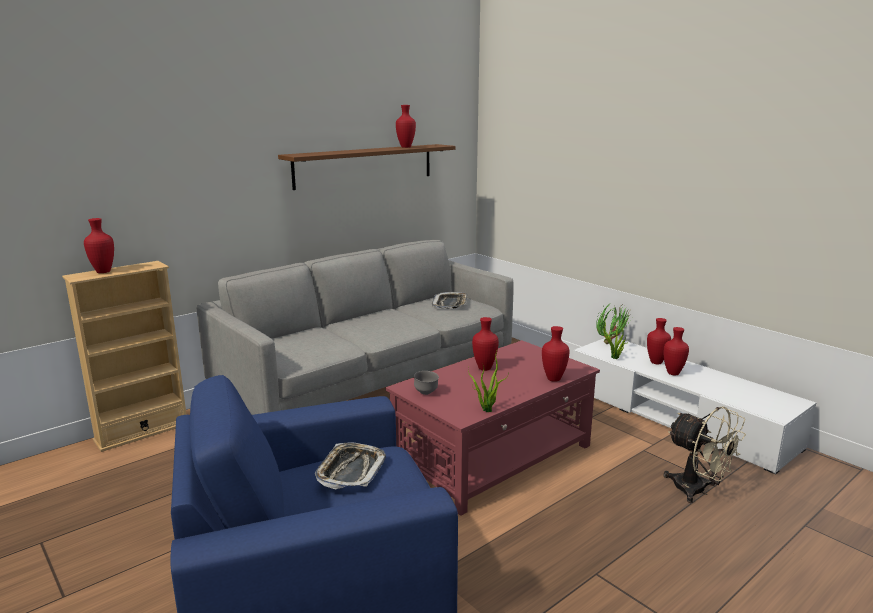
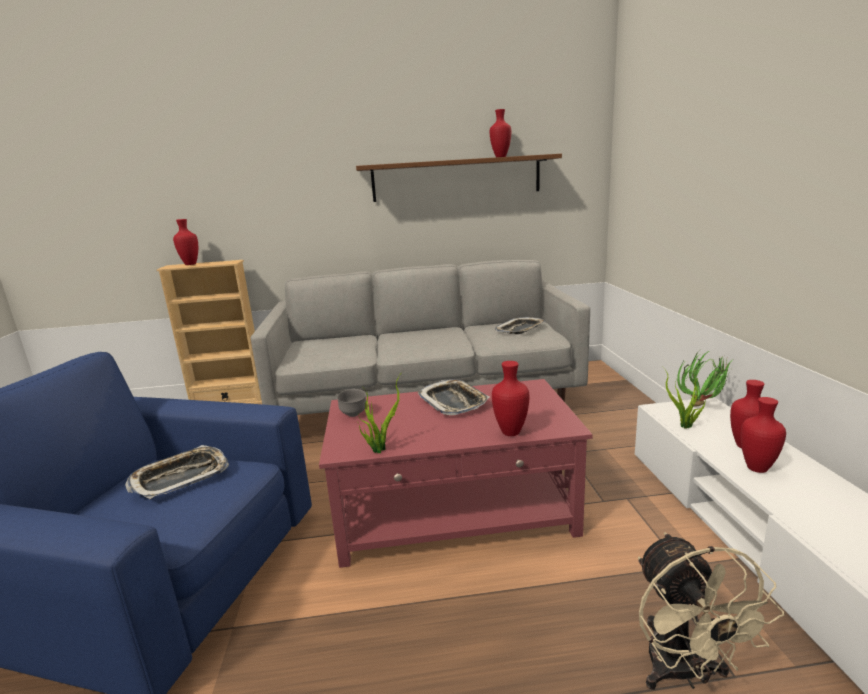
camera: 35 degrees right, 0 degrees up
(485, 368) = (453, 402): red vase -> tray

